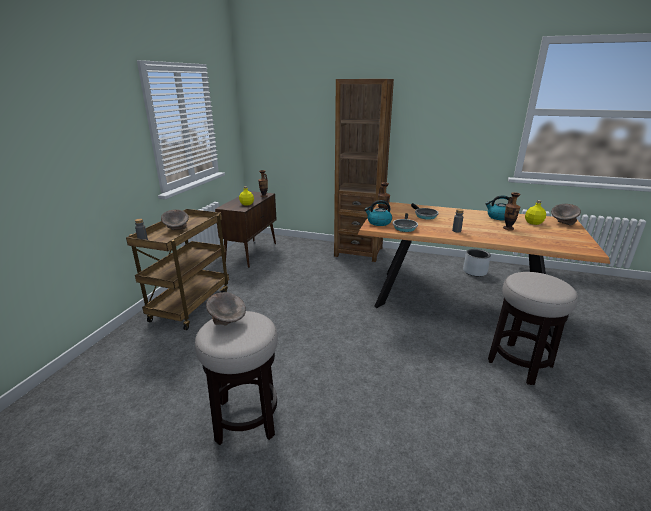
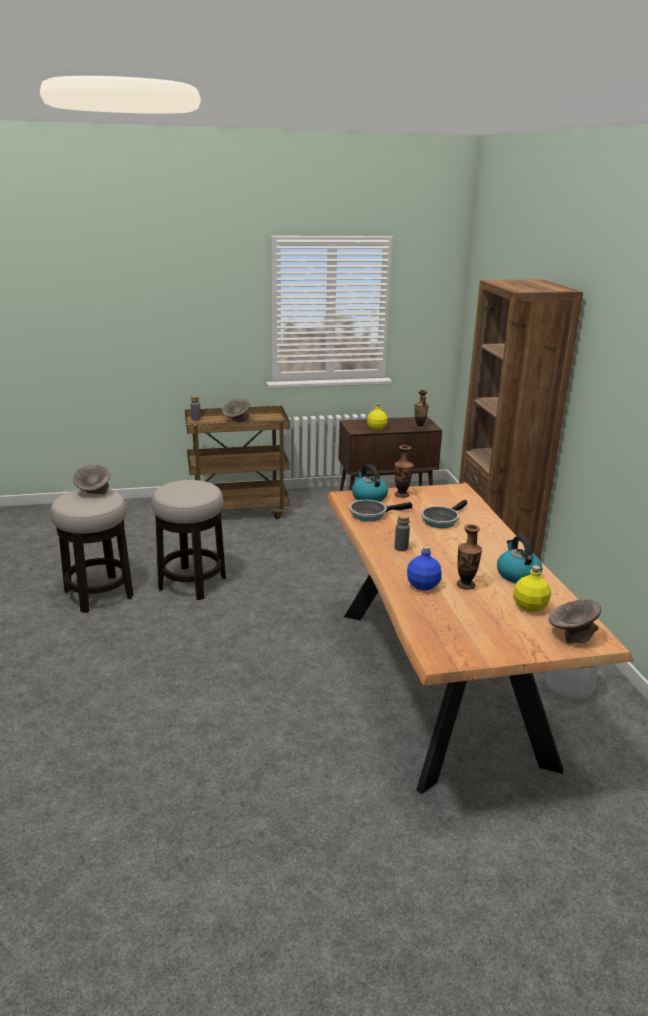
camera: 60 degrees right, 0 degrees up
(506, 236) = (422, 585): none -> blue bottle
(519, 363) = (312, 756): stool -> stool (192, 583)

